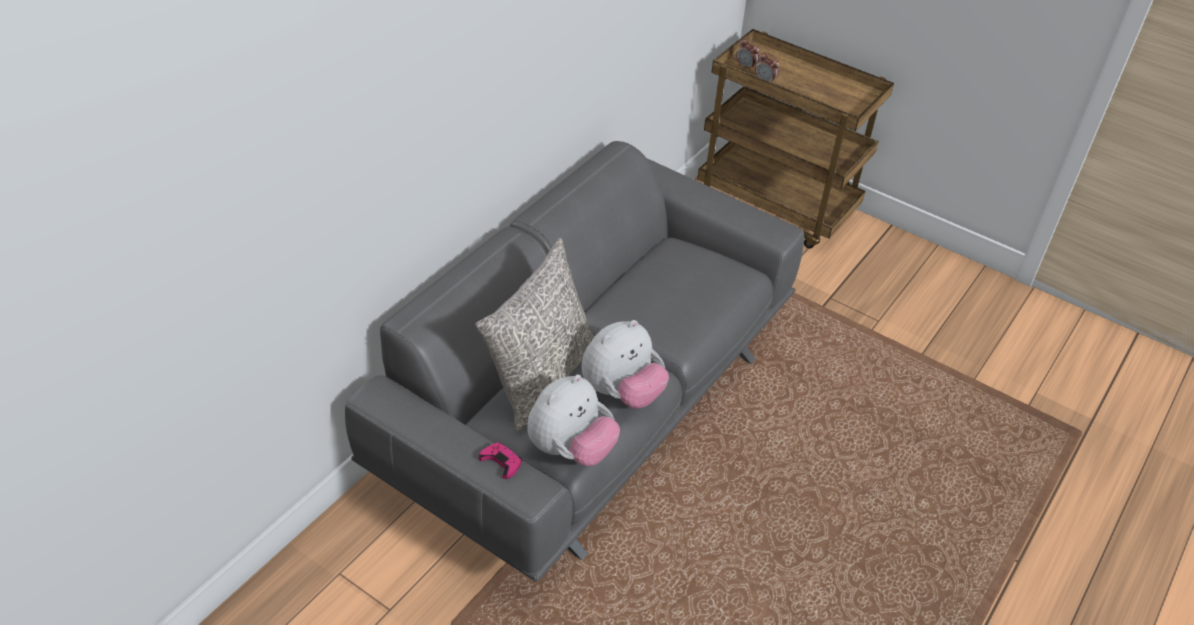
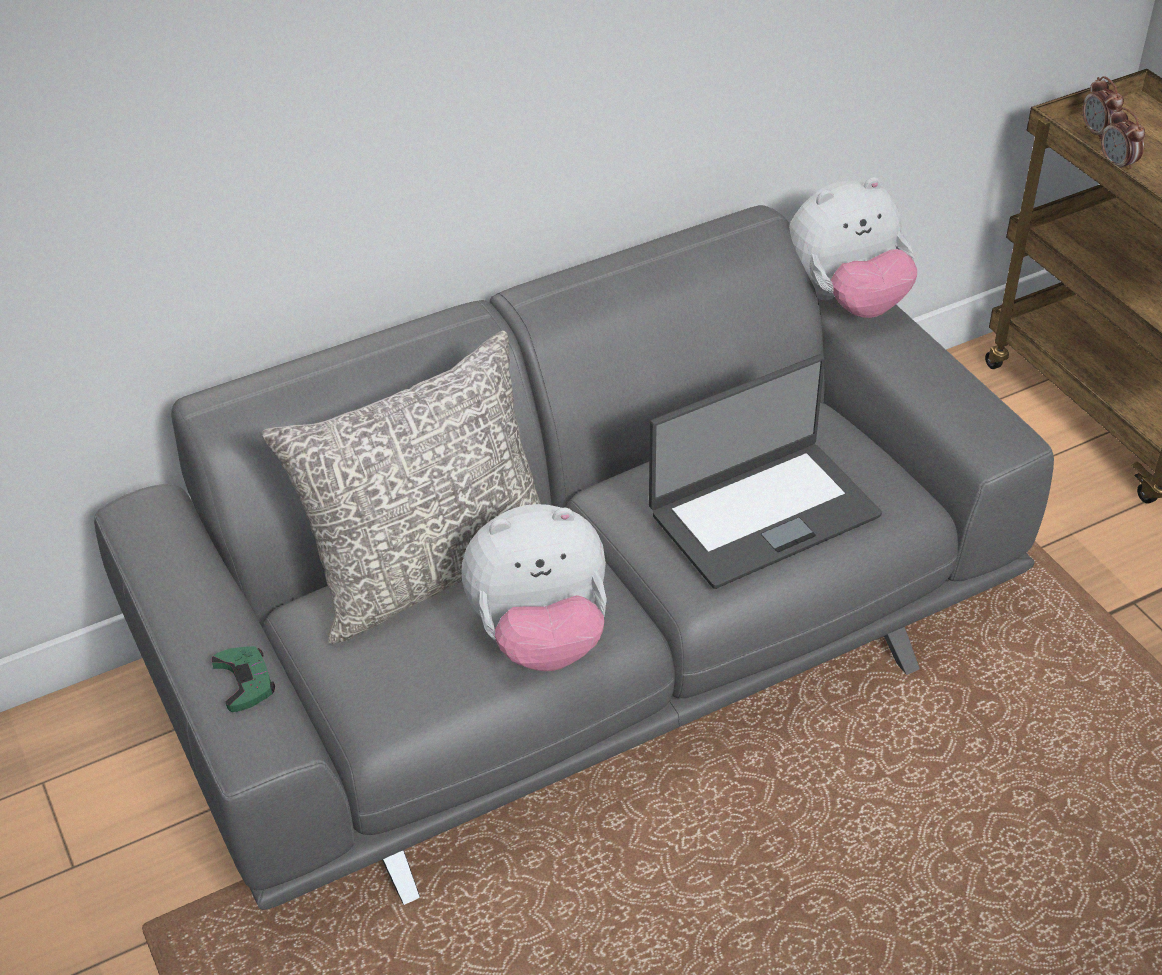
camera: 30 degrees right, 0 degrees up
(501, 462) = (245, 681): pink game controller -> green game controller
(571, 449) = (392, 703): plush toy -> plush toy (846, 301)
(687, 299) = (762, 513): none -> laptop

